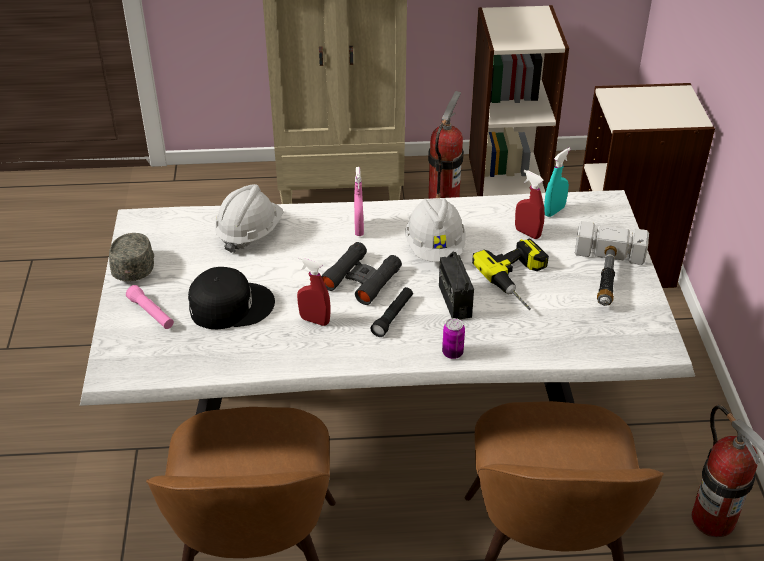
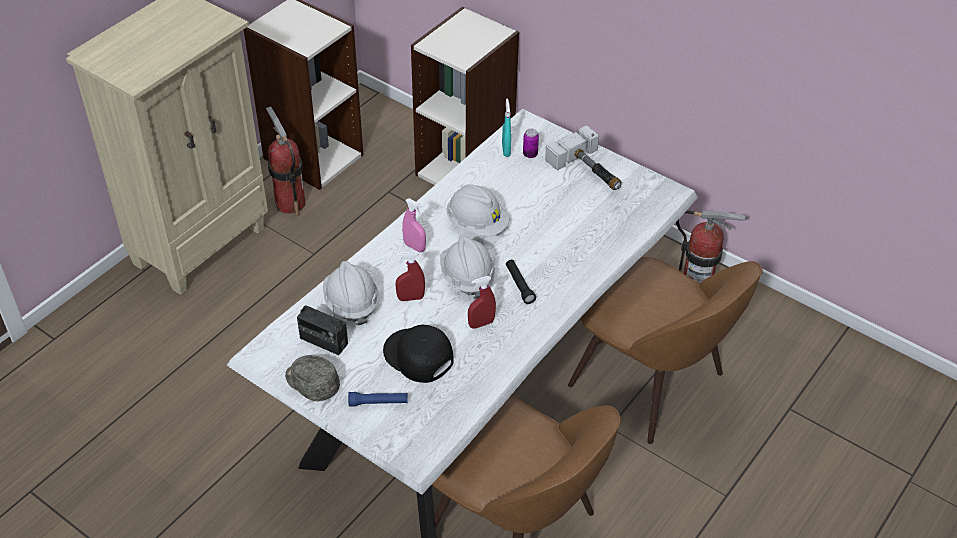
camera: 50 degrees left, 5 degrees up
(151, 313) = (378, 403): pink flashlight -> blue flashlight
(230, 305) = (417, 356): black cap -> black cap turned 75 degrees counterclockwise
(361, 279) = (467, 277): black binoculars -> white hard hat
(452, 353) = (581, 280): can -> can (530, 154)
(454, 301) = (537, 249): radio -> radio (323, 341)
(522, 280) = (552, 208): power drill -> none
(527, 233) = (512, 175): red spray bottle -> red spray bottle (410, 298)

